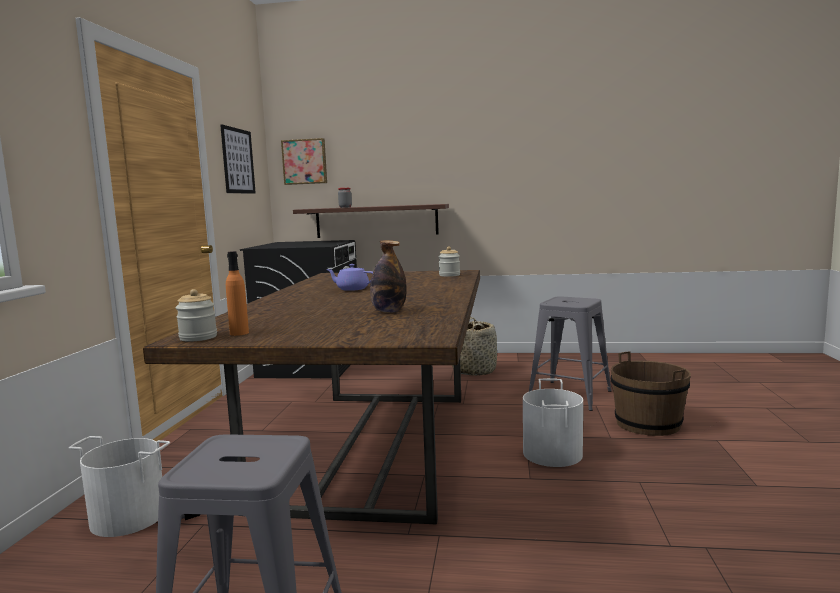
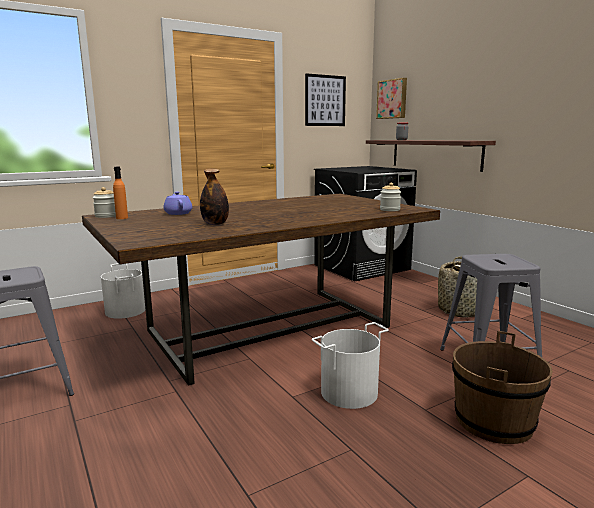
camera: 50 degrees right, 5 degrees up
(352, 289) = (285, 207): purple teapot -> purple teapot (178, 213)

